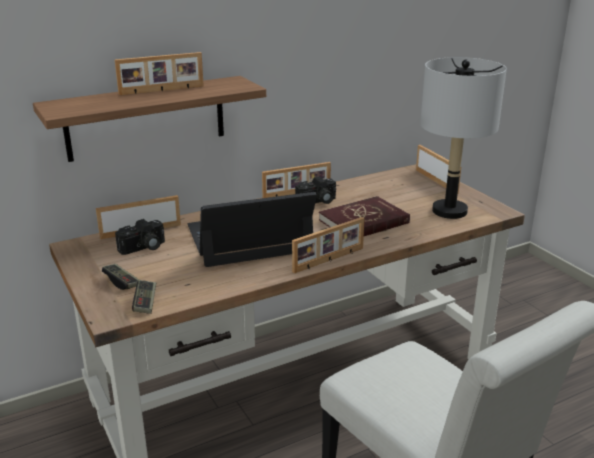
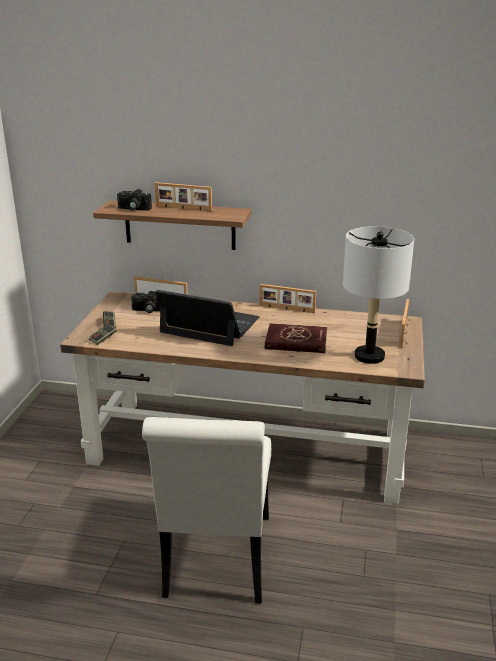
camera: 40 degrees right, 0 degrees up
(317, 202) = (290, 318): camera -> camera (133, 209)
(329, 260) = (231, 355): picture frame -> none

